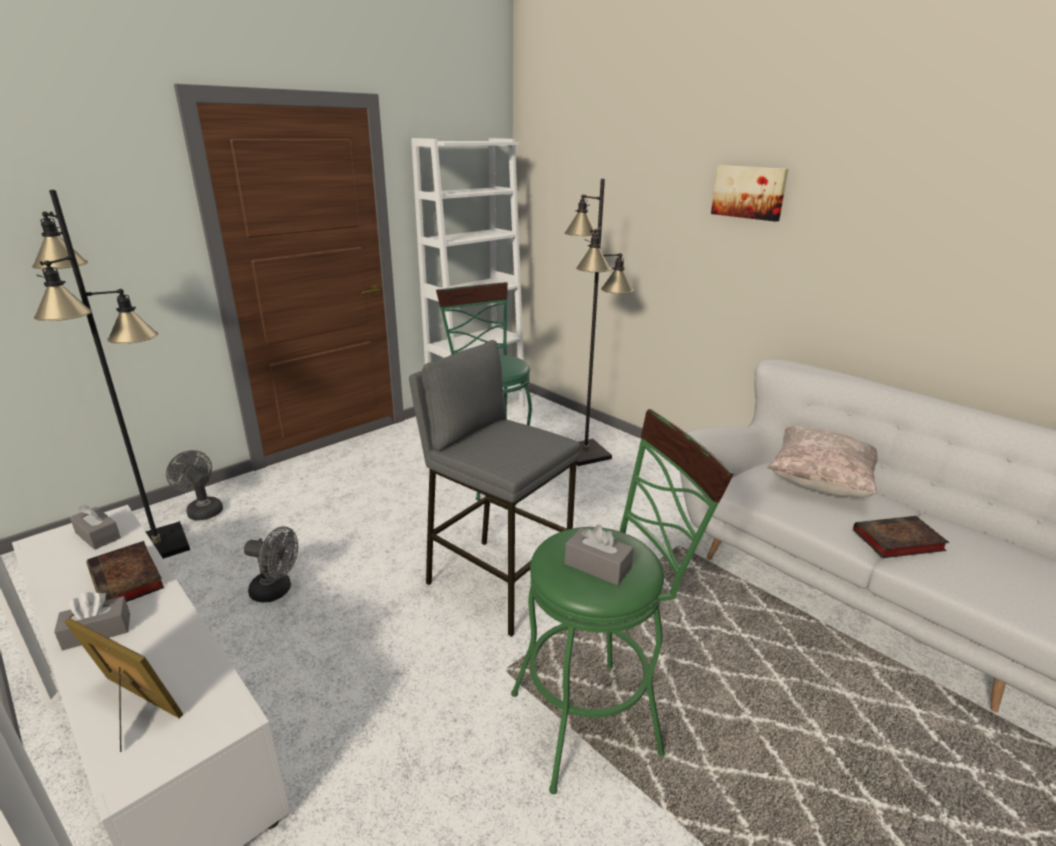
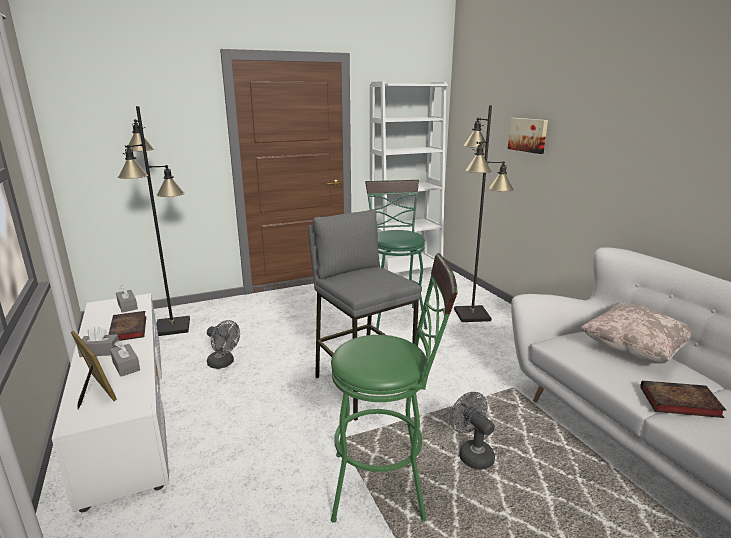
camera: 20 degrees right, 5 degrees down
(202, 510) = (205, 311): grey fan -> grey fan (472, 454)
(597, 566) = (375, 356): grey tissue box -> grey tissue box (126, 366)
(749, 192) = (606, 114): picture -> picture (528, 135)

